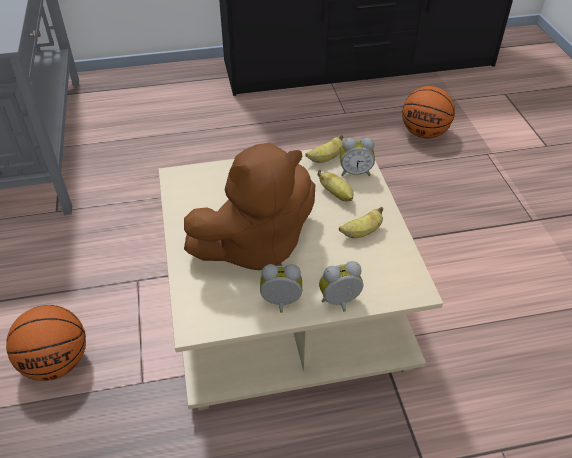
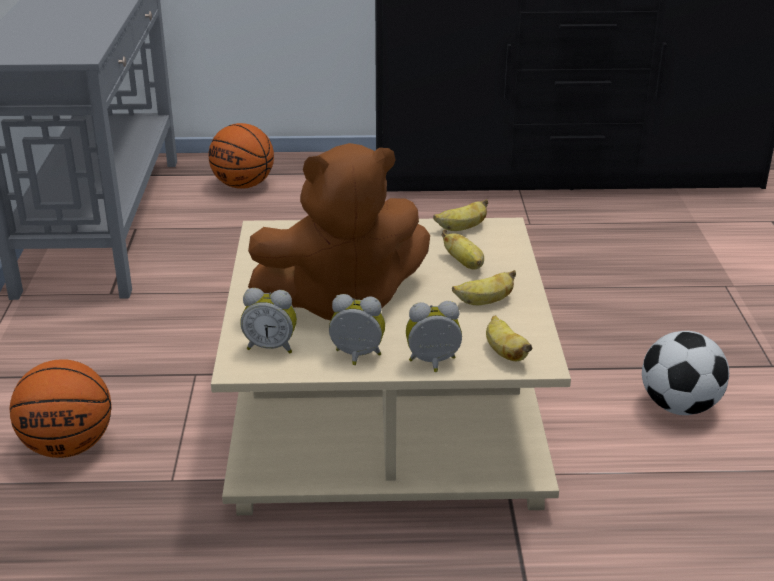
camera: 10 degrees right, 15 degrees down
(355, 172) = (497, 244): alarm clock -> alarm clock (271, 347)
(389, 283) = (504, 353): none -> banana
(424, 133) = (637, 255): basketball -> basketball (243, 185)
(480, 264) = (679, 407): none -> football

